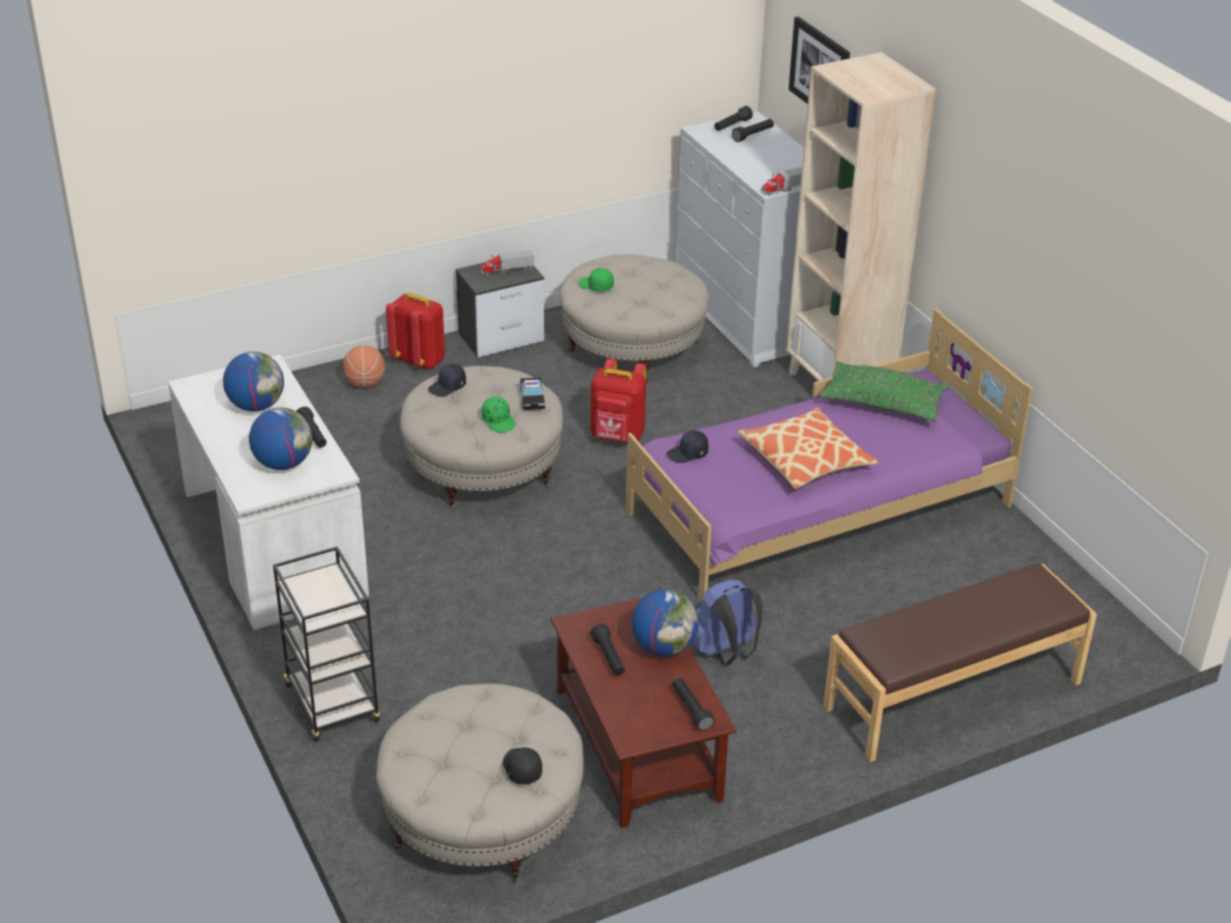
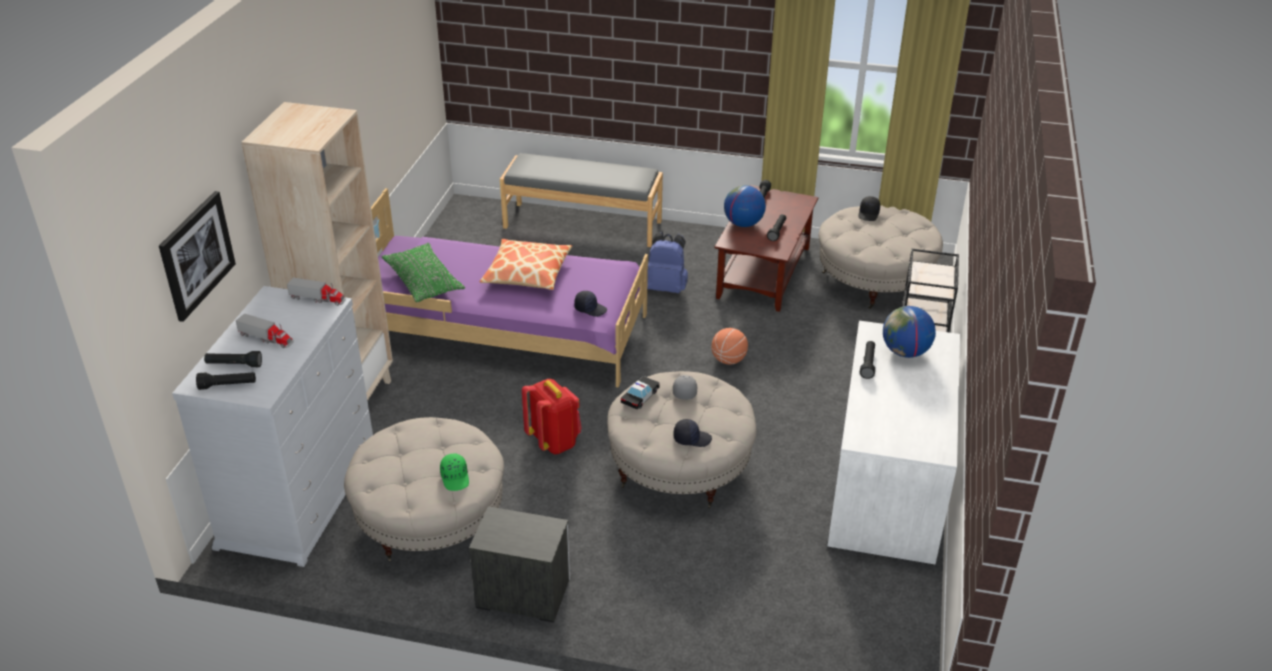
camera: 140 degrees left, 0 degrees up
(256, 406) = (894, 407): globe -> none
(365, 383) = (694, 608): basketball -> basketball (728, 360)
(419, 360) = (621, 608): red backpack -> none
(499, 421) = (684, 390): green cap -> grey cap
(507, 269) = (508, 533): toy truck -> toy truck (266, 338)
(954, 695) = (583, 224): brown bench -> grey bench

